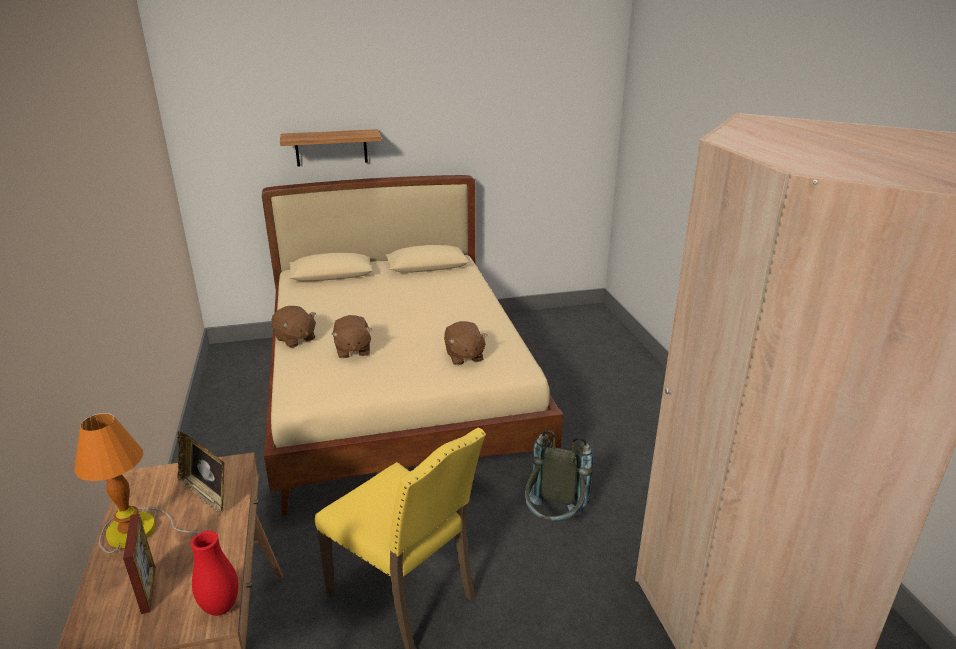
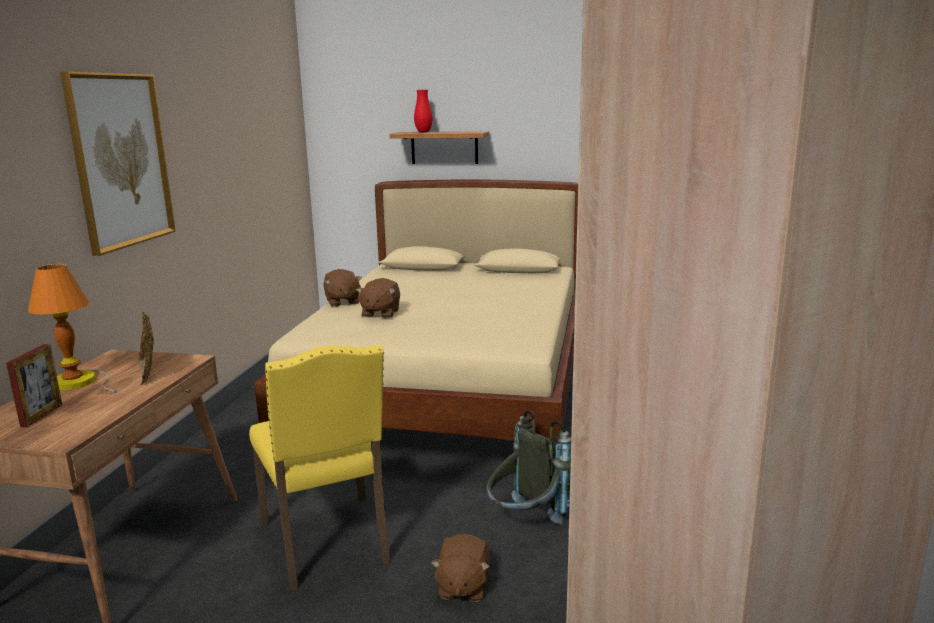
camera: 25 degrees right, 10 degrees down
(77, 253) = (121, 160): none -> picture
(221, 607) = (74, 436): red vase -> red vase (423, 132)
(464, 356) = (480, 331): brown plush toy -> brown plush toy (462, 587)

